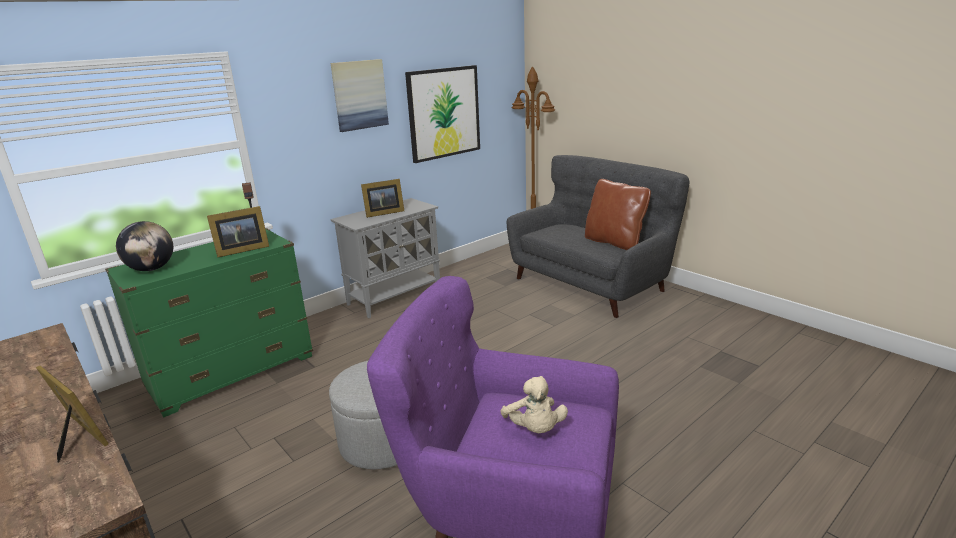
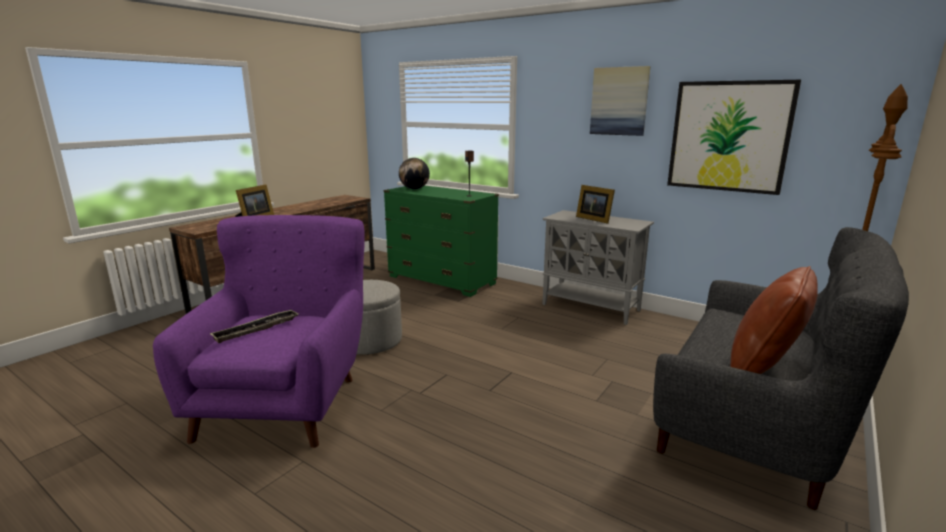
camera: 75 degrees right, 5 degrees down
(240, 250) = (450, 195): picture frame -> none
(534, 429) = (256, 329): beige plush toy -> tray

